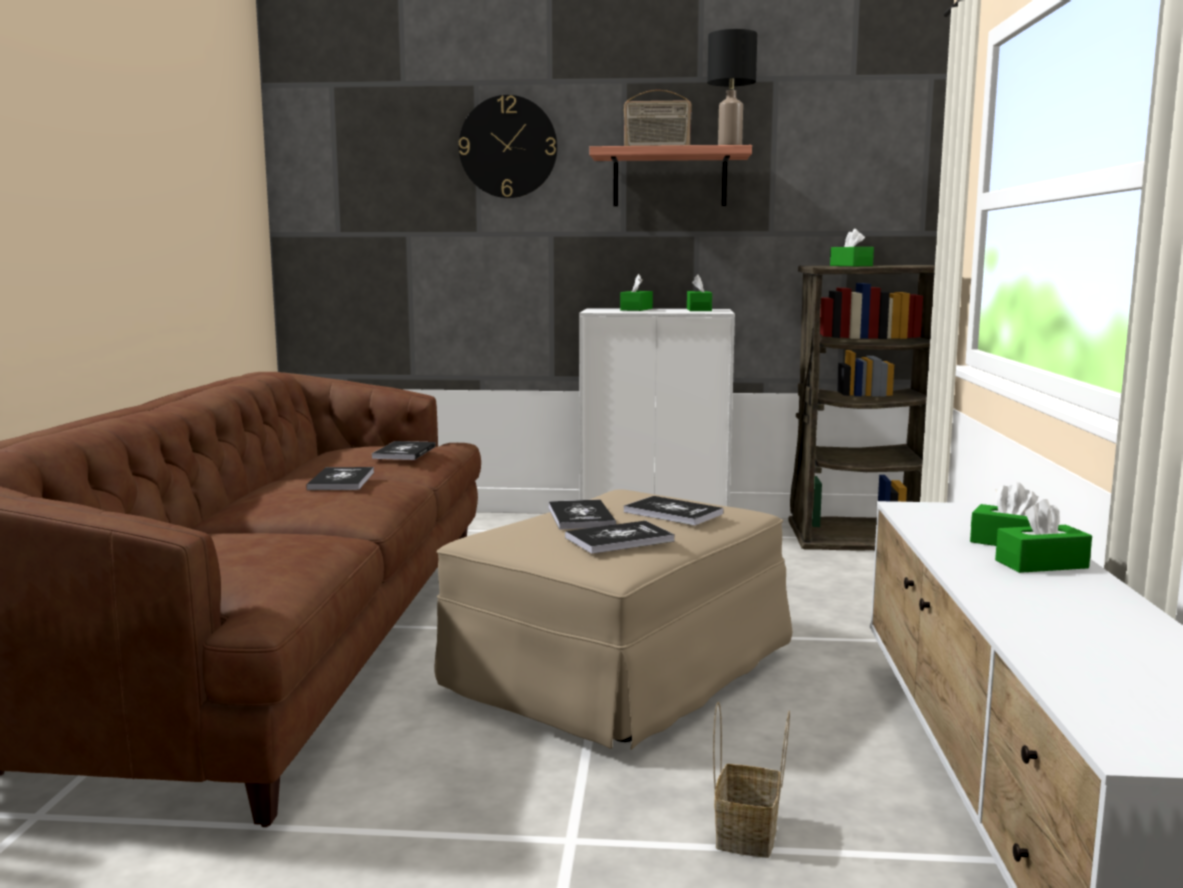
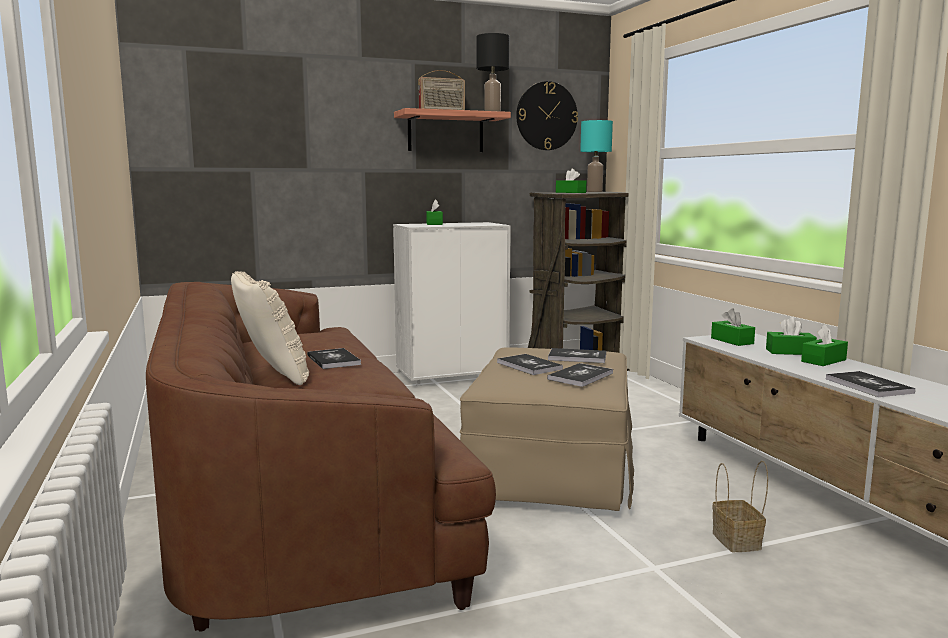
camera: 25 degrees left, 0 degrees up
(249, 491) = (271, 375): none -> beige pillow
(404, 452) = (330, 336): book -> book (868, 386)
(508, 147) = (331, 105): wall clock -> wall clock (546, 116)
(699, 310) = (476, 223): green tissue box -> green tissue box (732, 341)
(895, 264) = (594, 191): none -> turquoise table lamp

